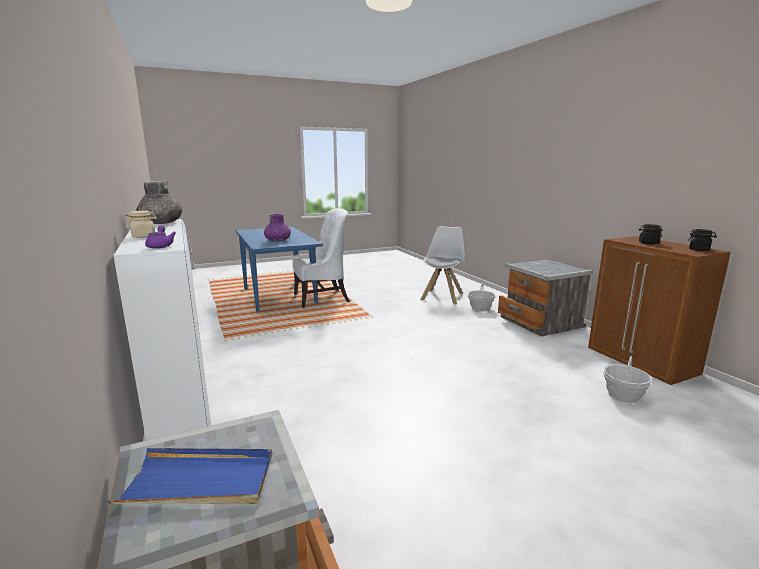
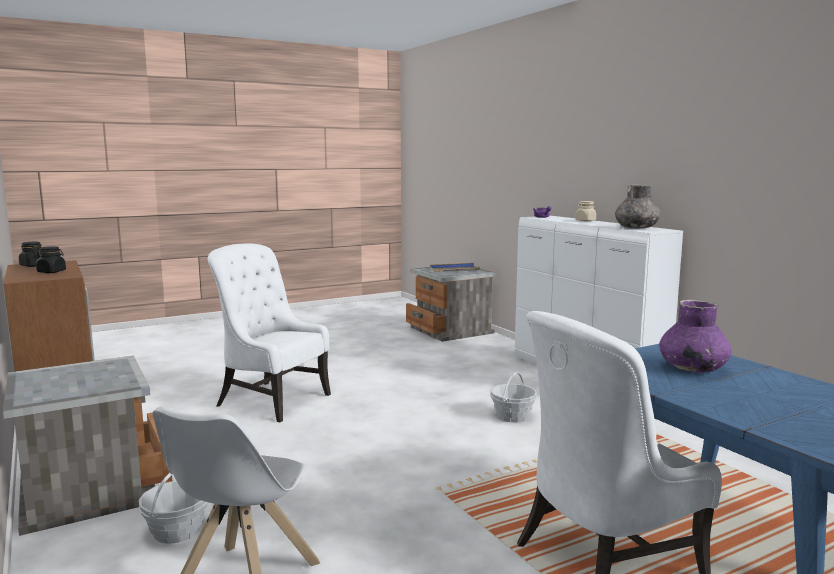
camera: 175 degrees right, 5 degrees down
(499, 377) = (272, 400): none -> white chair
(623, 395) = (161, 391): basket -> basket (512, 416)

